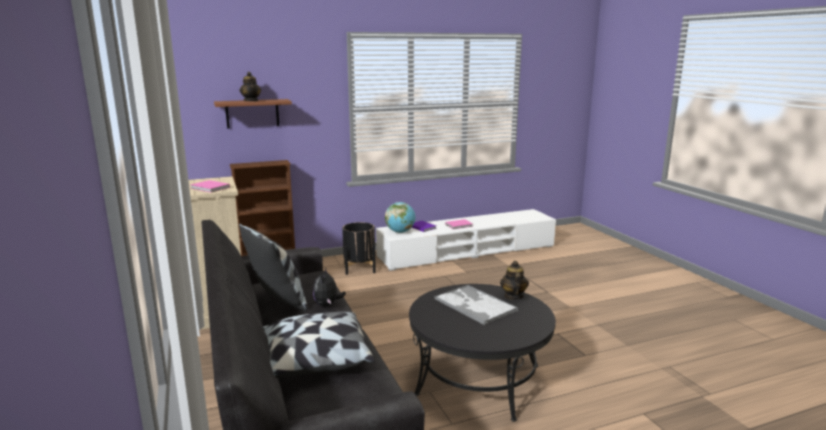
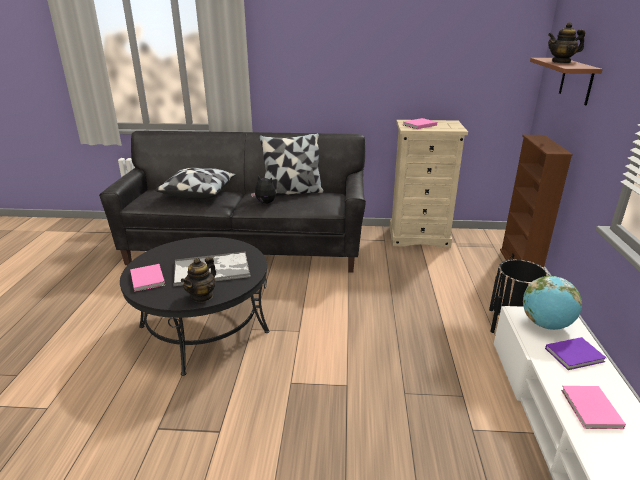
camera: 115 degrees right, 10 degrees up
(513, 296) = (202, 296): teapot -> teapot turned 90 degrees clockwise
(522, 327) = (148, 278): none -> pink book

